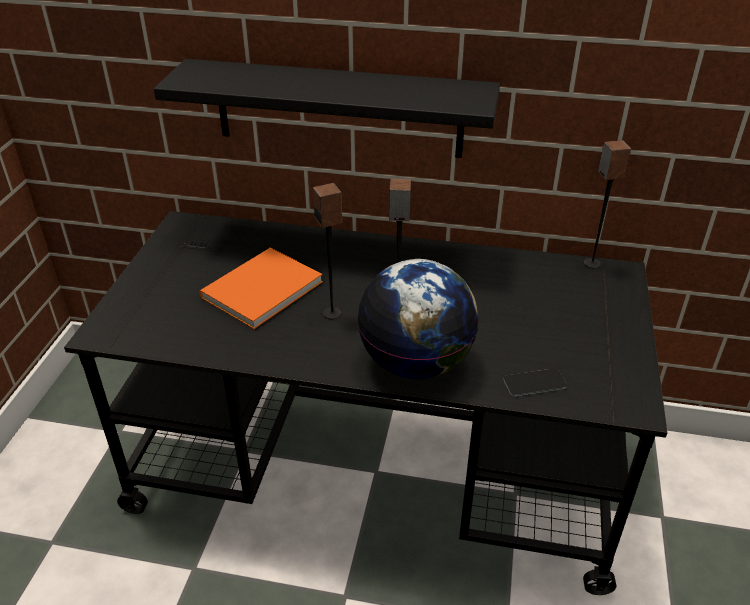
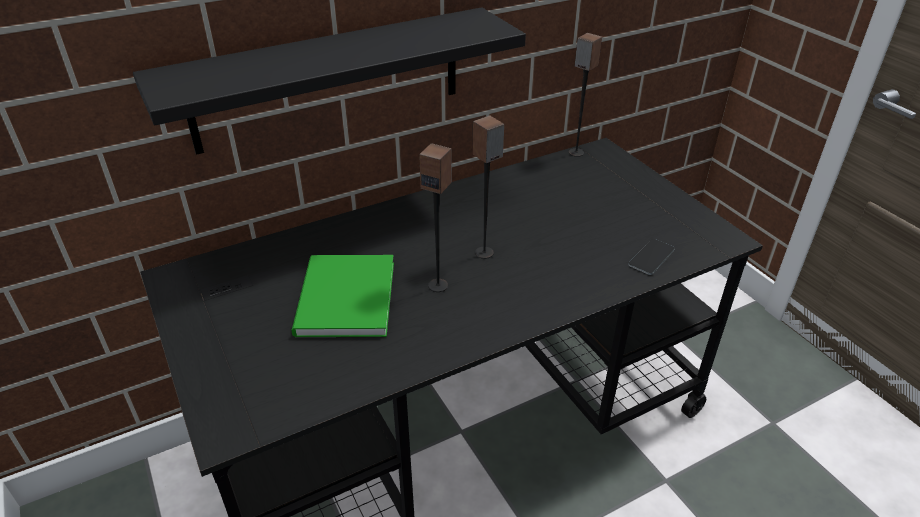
camera: 40 degrees left, 0 degrees up
(258, 290) = (343, 300): orange book -> green book
(416, 363) = (556, 288): globe -> none

